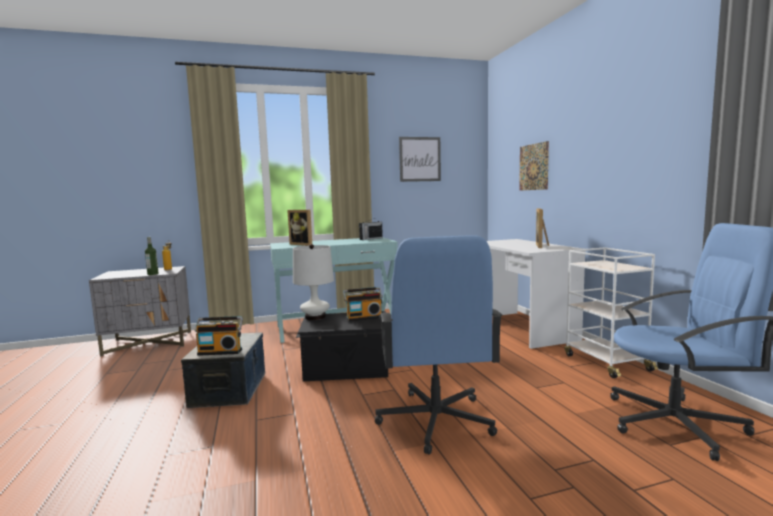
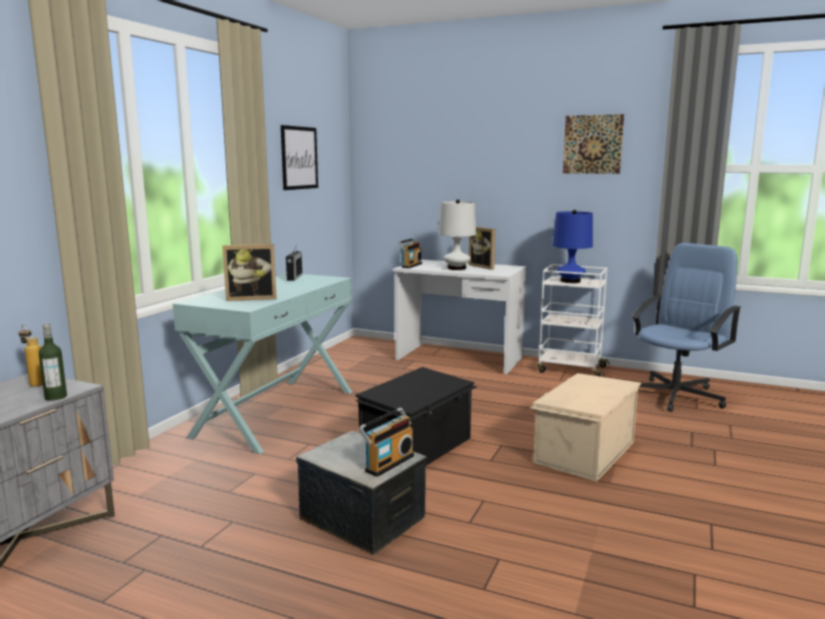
camera: 50 degrees left, 5 degrees up
(315, 317) = (380, 393): white table lamp -> white table lamp (456, 268)
(364, 317) = (426, 379): radio -> radio (410, 265)
(435, 421) = (583, 452): blue office chair -> beige storage box
(533, 167) = (441, 177): picture -> picture (592, 144)
(602, 265) = (570, 281): none -> blue table lamp

